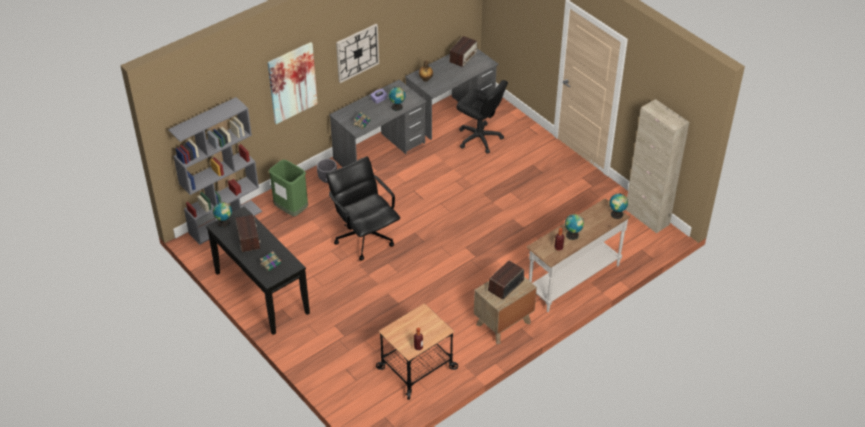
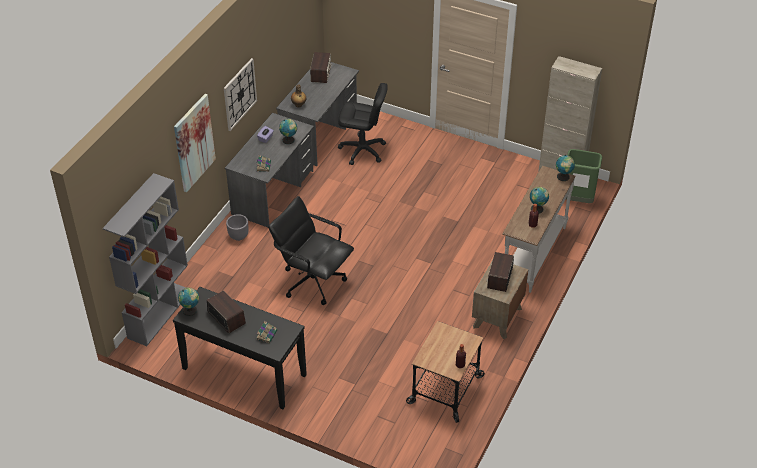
camera: 25 degrees left, 0 degrees up
(291, 210) = (221, 279): green trash can -> green trash can (577, 200)

